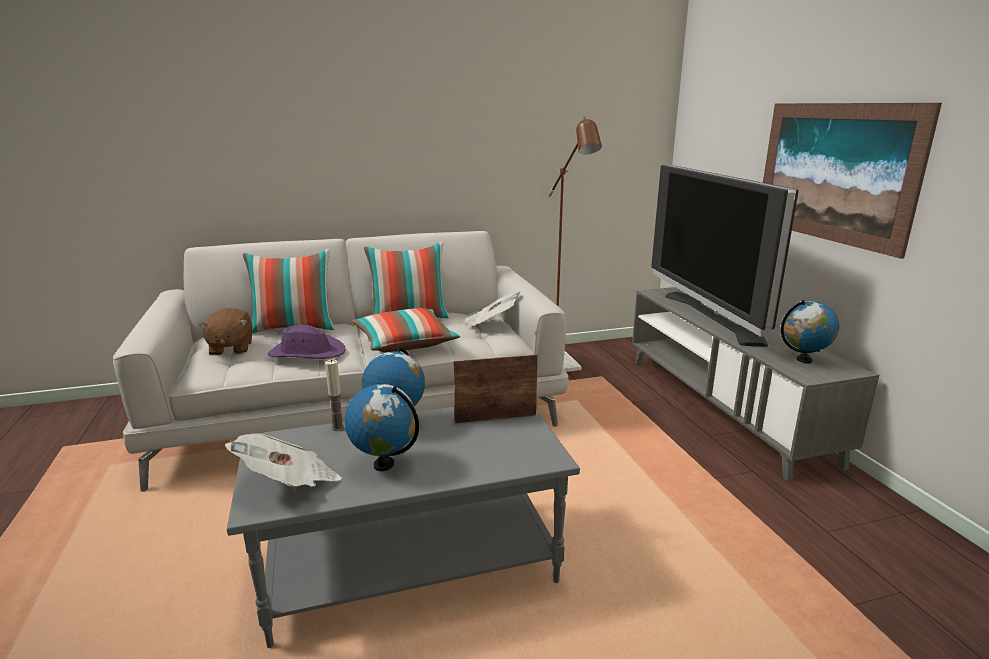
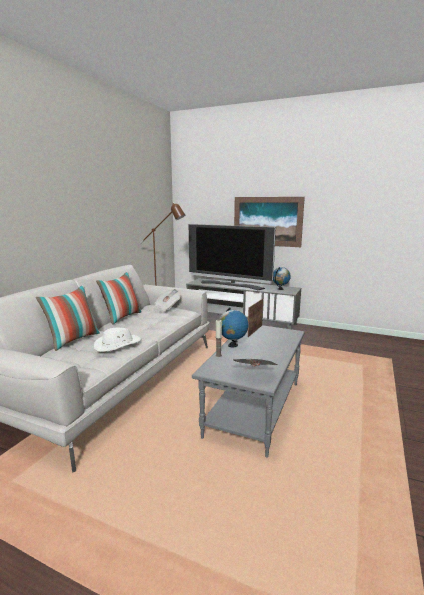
camera: 50 degrees left, 5 degrees down
(231, 348) = (65, 359): brown plush toy -> none
(307, 353) = (117, 344): purple hat -> white hat
(384, 464) = (263, 355): globe -> none
(405, 343) = (151, 326): pillow -> none

